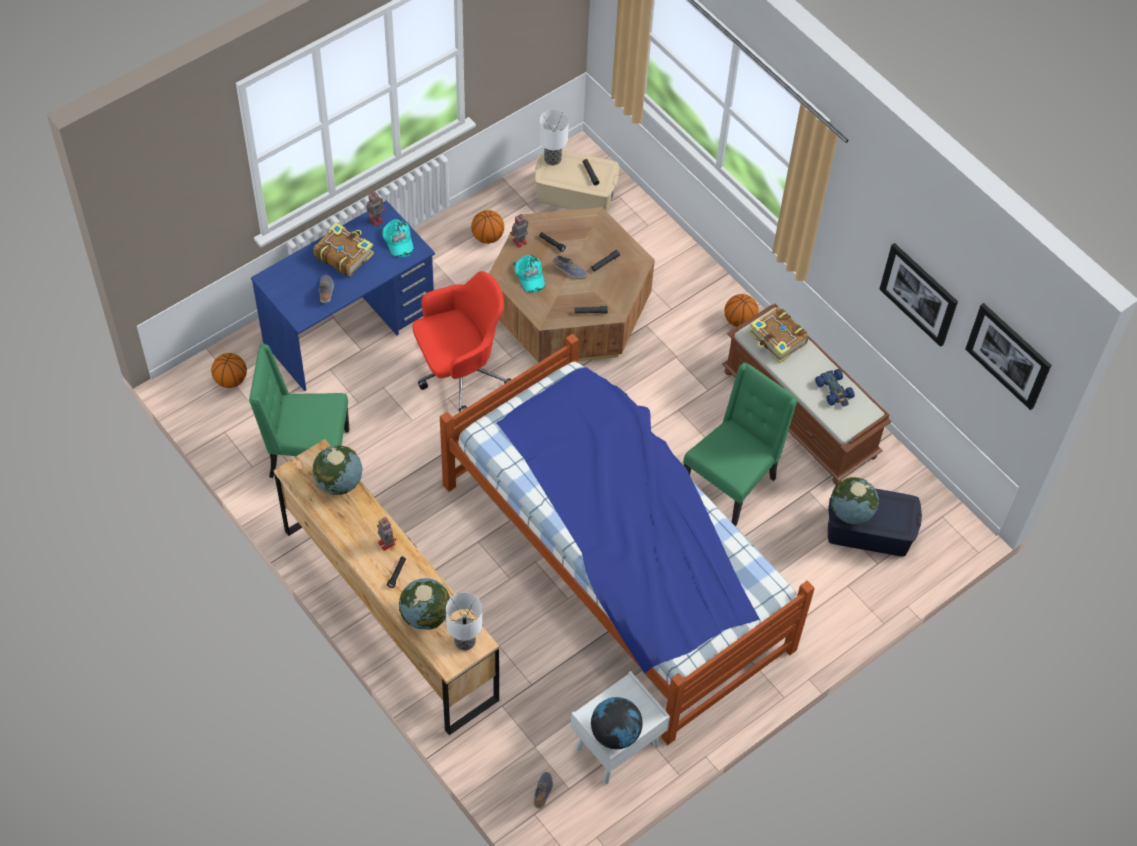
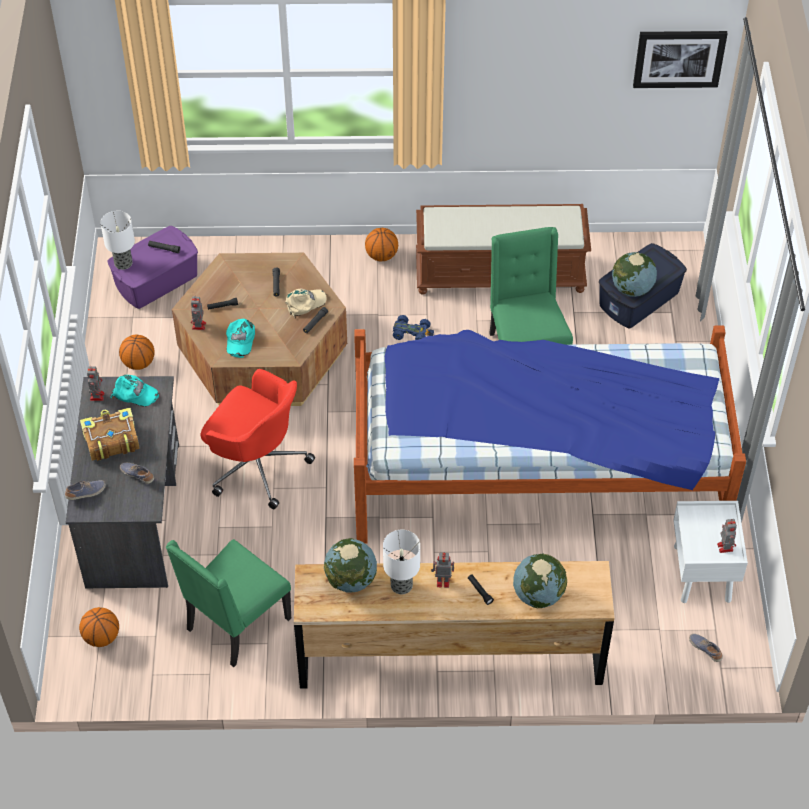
camera: 50 degrees left, 5 degrees down
(350, 328) = (134, 515): blue desk -> grey desk
(460, 373) = (256, 464): red office chair -> red office chair turned 105 degrees clockwise
(465, 640) = (585, 581): table lamp -> table lamp (401, 585)
(529, 275) = (240, 340): turquoise cap -> turquoise cap turned 75 degrees clockwise
(569, 271) = (262, 311): shoe -> shoe (86, 493)
(575, 193) = (156, 280): beige storage box -> purple storage box
(604, 293) = (305, 303): none -> beige cap
(615, 733) = (725, 546): globe -> toy robot
(777, 340) = (456, 224): book -> none
(834, 391) = (533, 221): blue toy car -> blue toy car (412, 332)
(919, 293) = (565, 78): picture -> none

